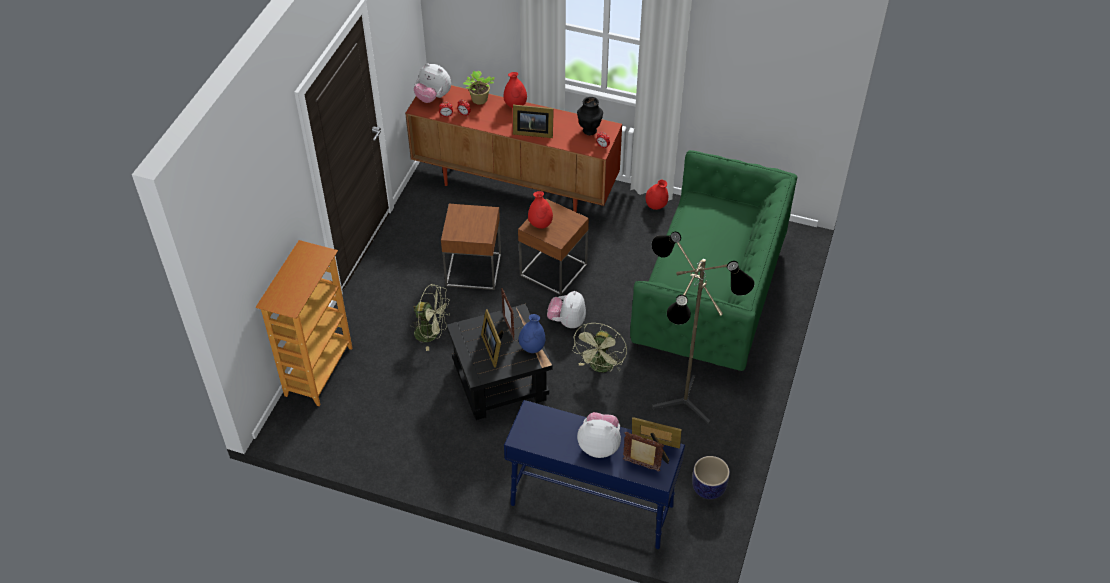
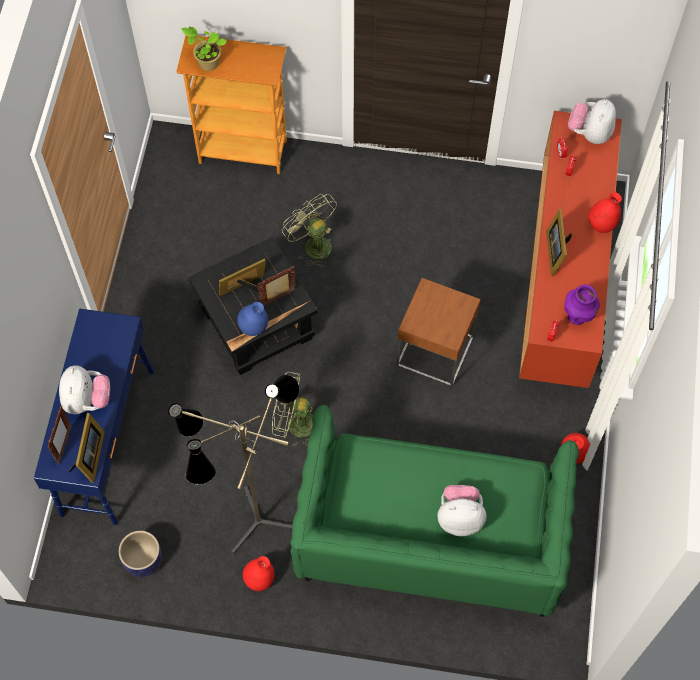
camera: 80 degrees right, 15 degrees up
(432, 334) = (313, 244): green fan -> green fan turned 135 degrees clockwise
(473, 269) = (416, 266): brown side table -> none
(479, 100) = (599, 183): potted plant -> potted plant (207, 63)
(540, 224) = (434, 300): red vase -> red vase (259, 579)
(567, 321) = (357, 378): plush toy -> plush toy (460, 517)
(589, 130) = (577, 316): black vase -> purple vase

